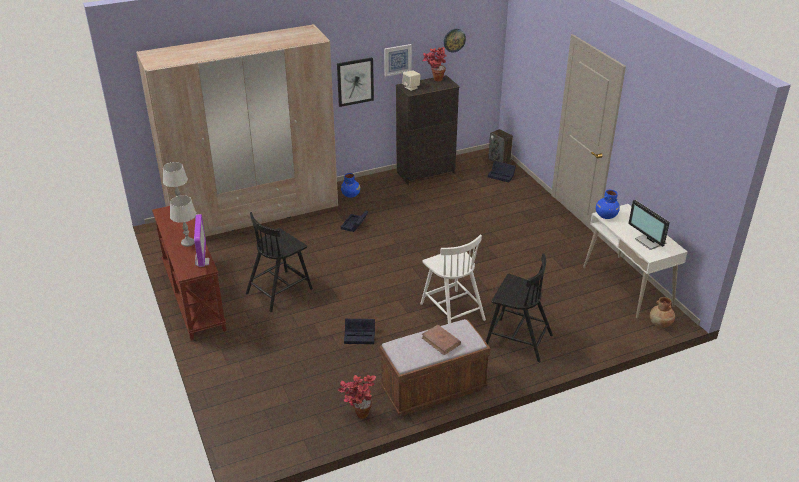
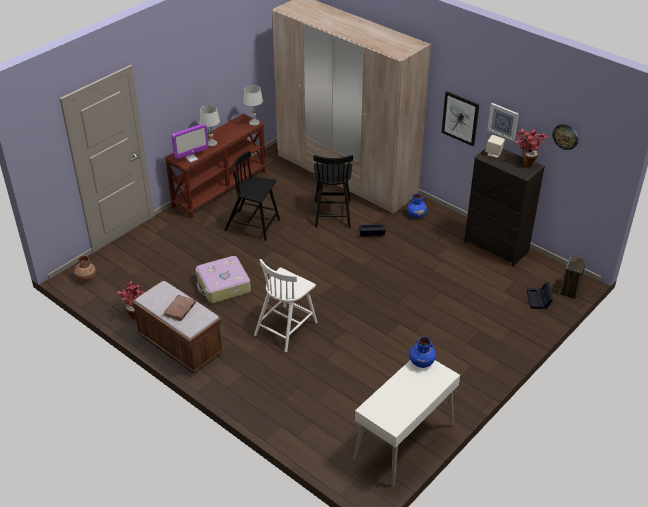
camera: 65 degrees right, 5 degrees up
(360, 336) = (223, 286): black storage box -> suitcase
(517, 340) = (270, 380): black chair -> black chair (332, 213)
(649, 242) = (394, 404): monitor -> none
(660, 323) = (356, 480): brown vase -> brown vase (86, 278)

